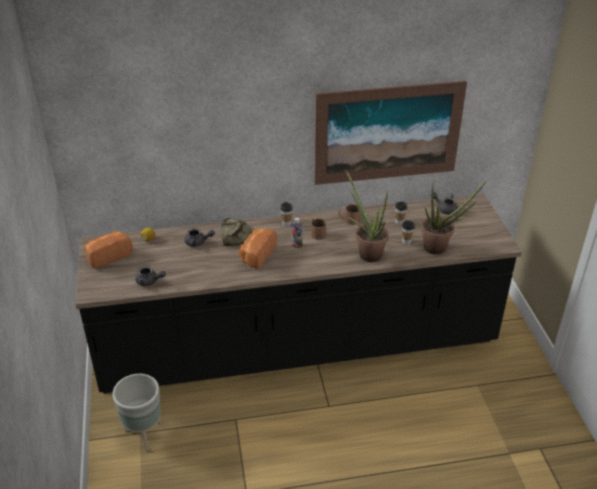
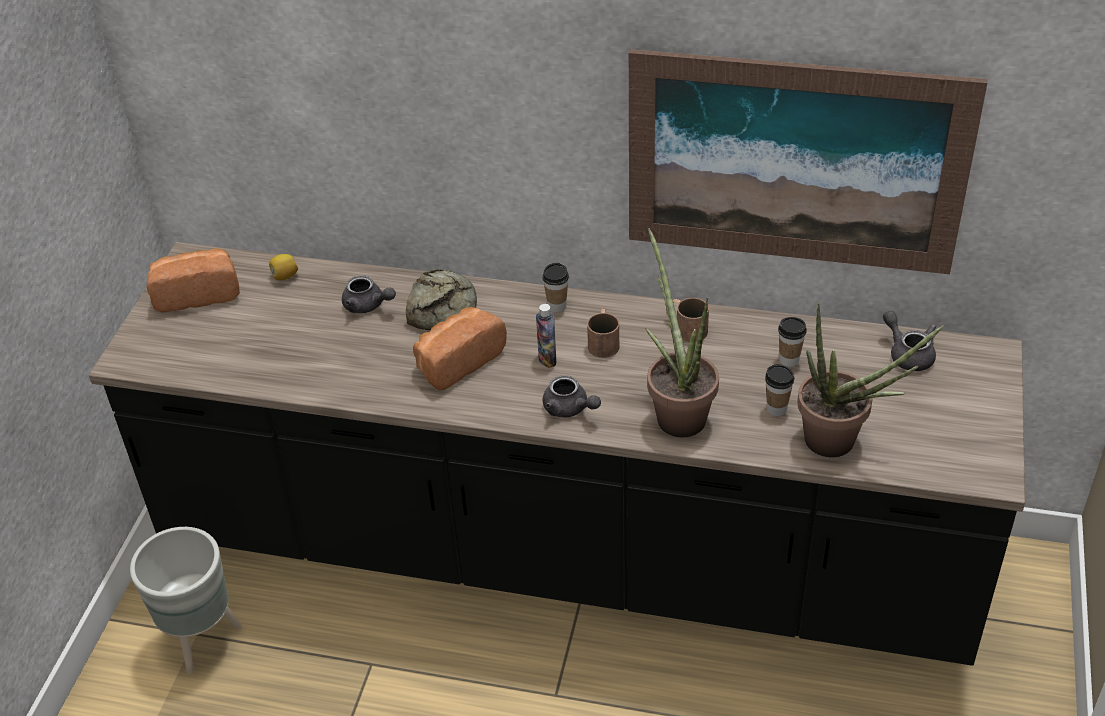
camera: 25 degrees right, 5 degrees up
(149, 282) = (235, 364): grey teapot -> grey teapot (569, 409)

